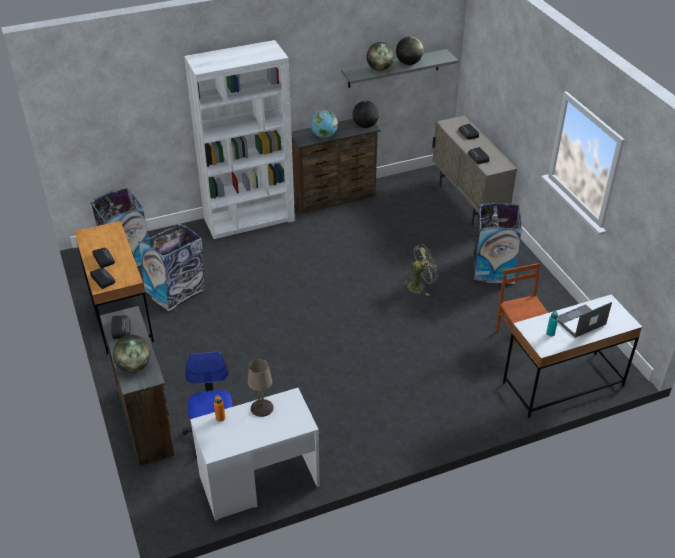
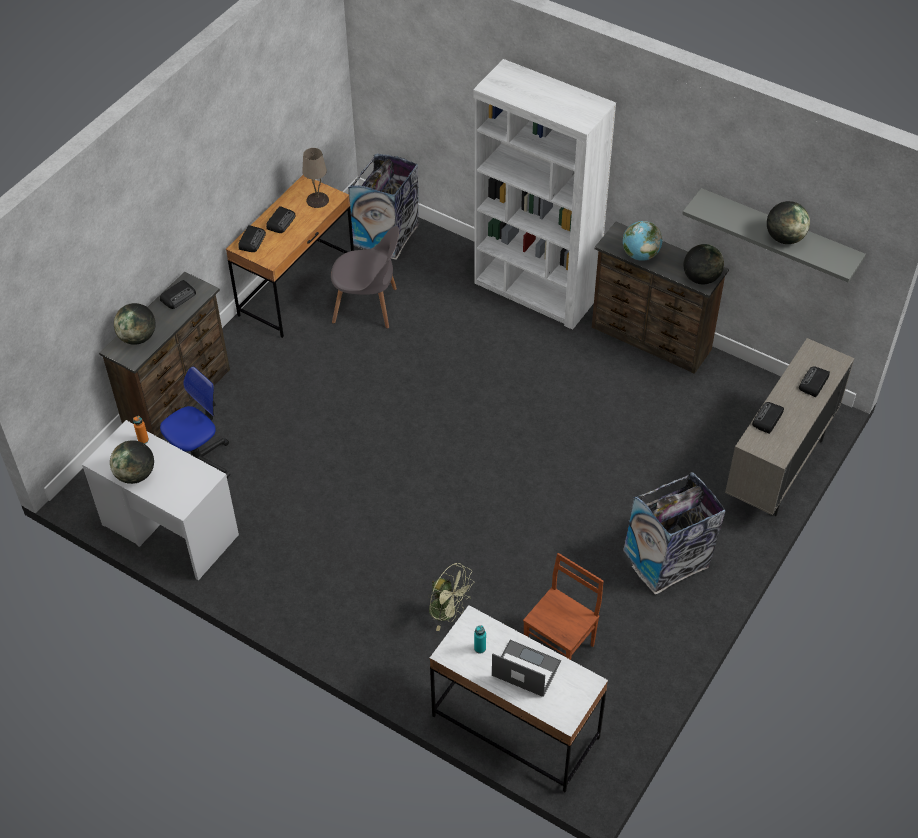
camera: 55 degrees right, 10 degrees up
(176, 290) = (368, 306): trash can -> grey chair
(262, 407) = (178, 462): beige table lamp -> beige table lamp (318, 200)
(379, 69) = (739, 220): globe -> globe (135, 475)
(419, 286) = (565, 505): green fan -> green fan (448, 612)

